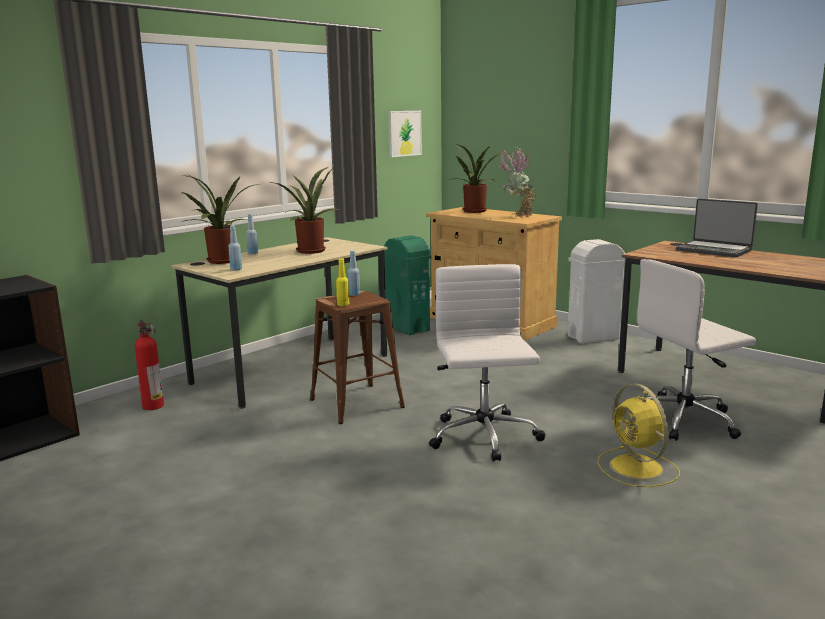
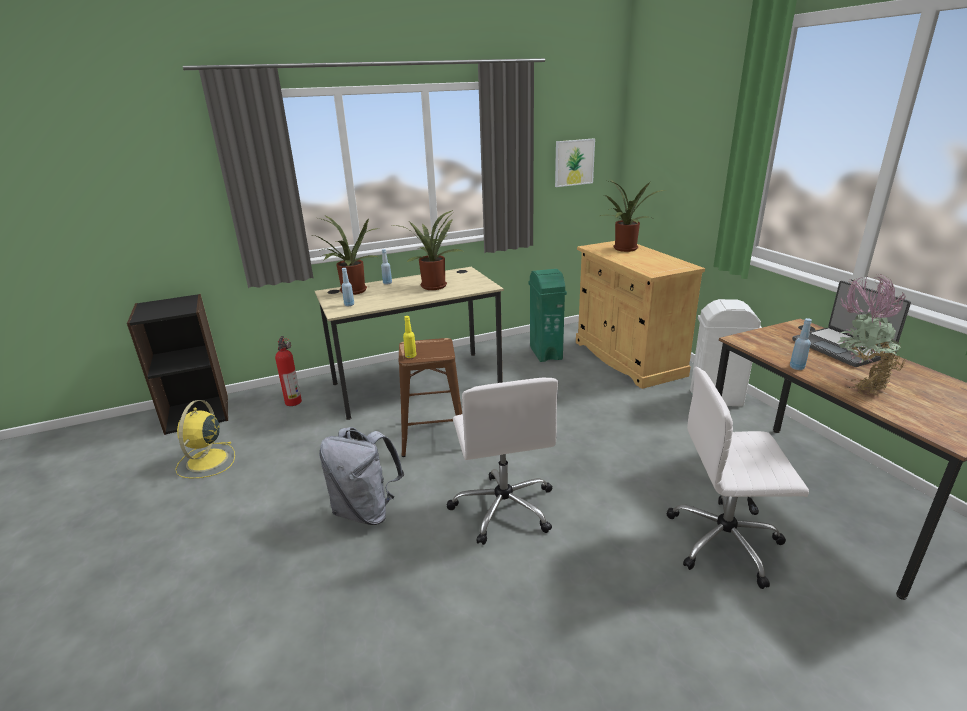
camera: 25 degrees right, 10 degrees up
(347, 469) = (366, 511): none -> grey backpack
(354, 294) = (435, 342): blue bottle -> blue bottle (797, 367)
(484, 437) = (504, 507): white office chair -> white office chair turned 150 degrees clockwise
(517, 216) = (658, 262): potted plant -> potted plant (857, 385)
(637, 468) = (616, 596): yellow fan -> yellow fan (206, 461)

